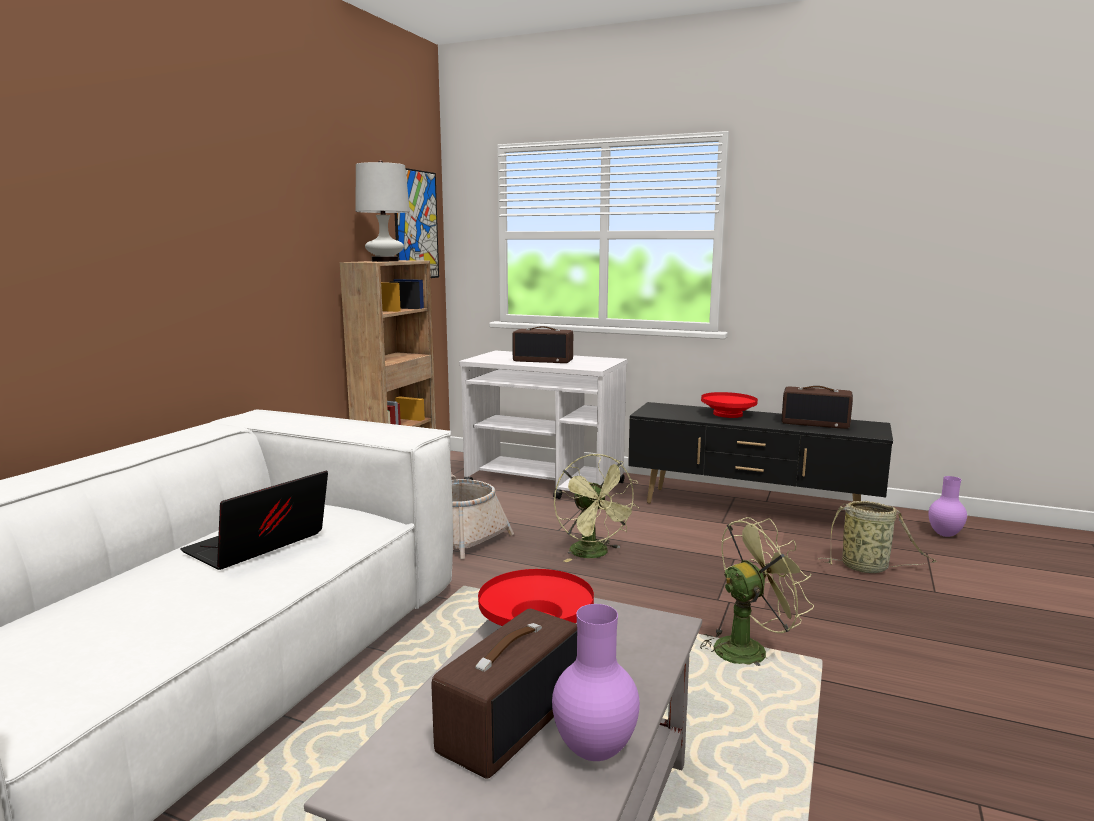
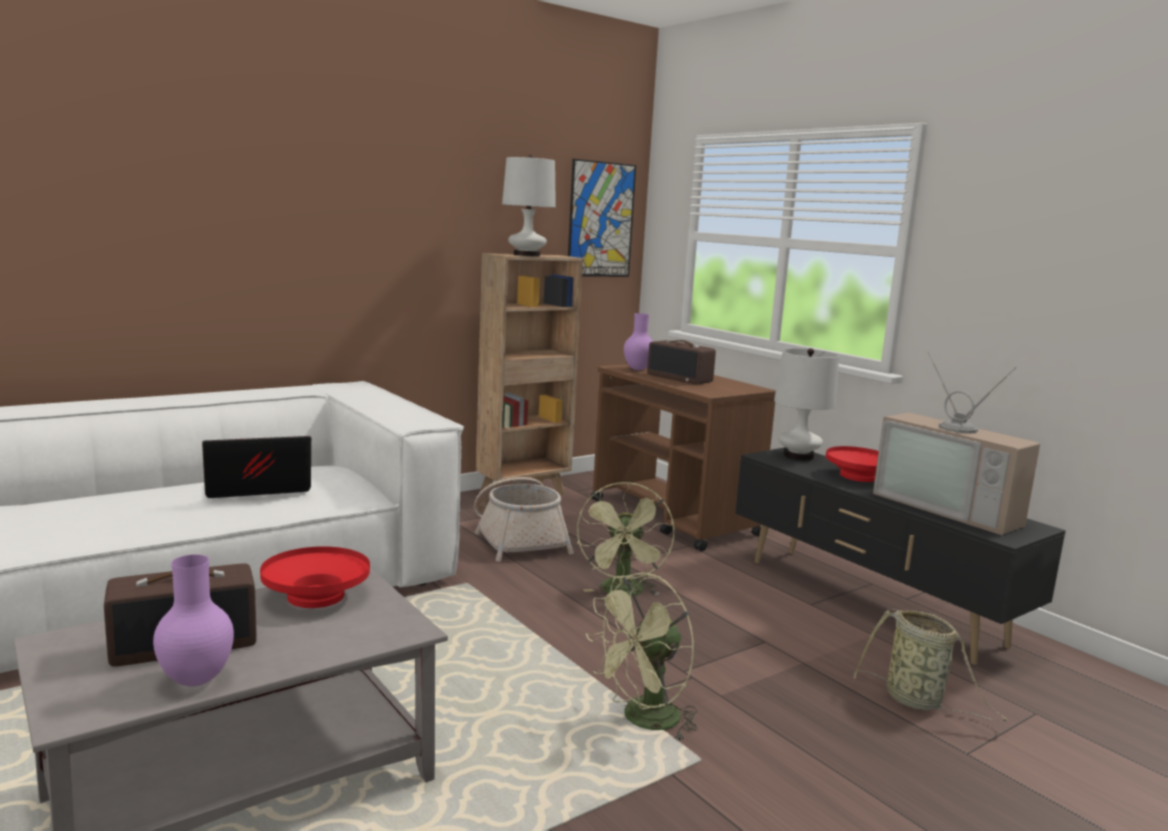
camera: 30 degrees right, 0 degrees up
(545, 484) = (674, 518): white cart -> brown cart
(666, 408) = (798, 456): none -> white table lamp
(748, 648) = (643, 721): green fan -> green fan turned 135 degrees clockwise
(815, 423) = (952, 508): radio -> television
(945, 534) = (1104, 704): purple vase -> purple vase (638, 369)

